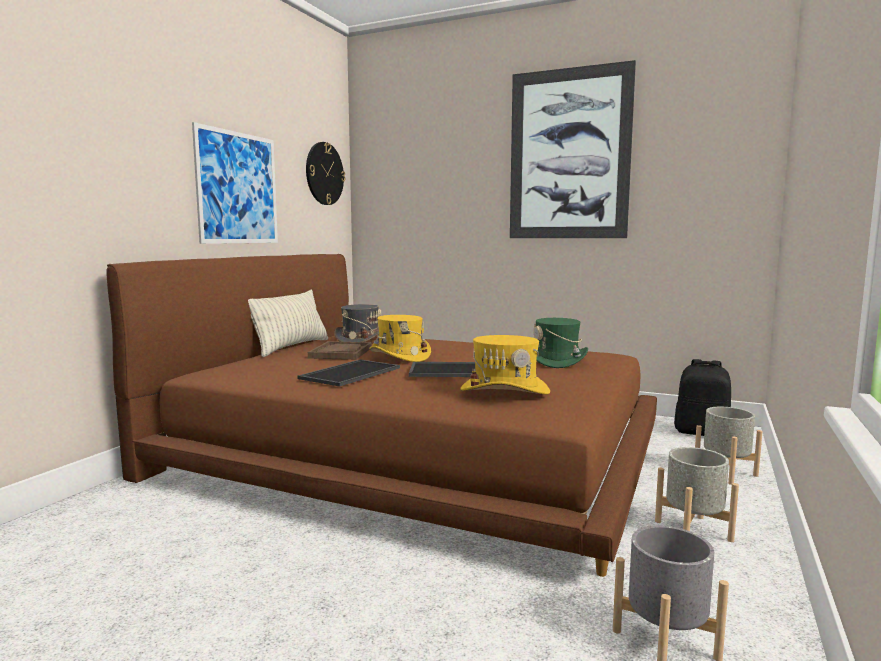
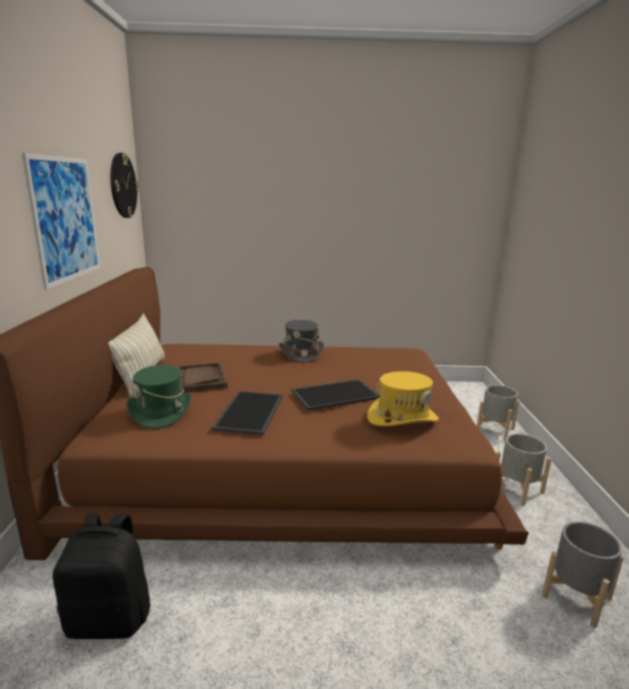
camera: 25 degrees left, 10 degrees up
(360, 340) = (198, 356): grey hat -> grey hat (301, 353)
(400, 356) = (262, 378): yellow hat -> none
(556, 361) = (385, 366): green hat -> green hat (160, 412)
(569, 155) = (355, 180): picture -> none
(702, 433) = (455, 393): black backpack -> black backpack (110, 618)

